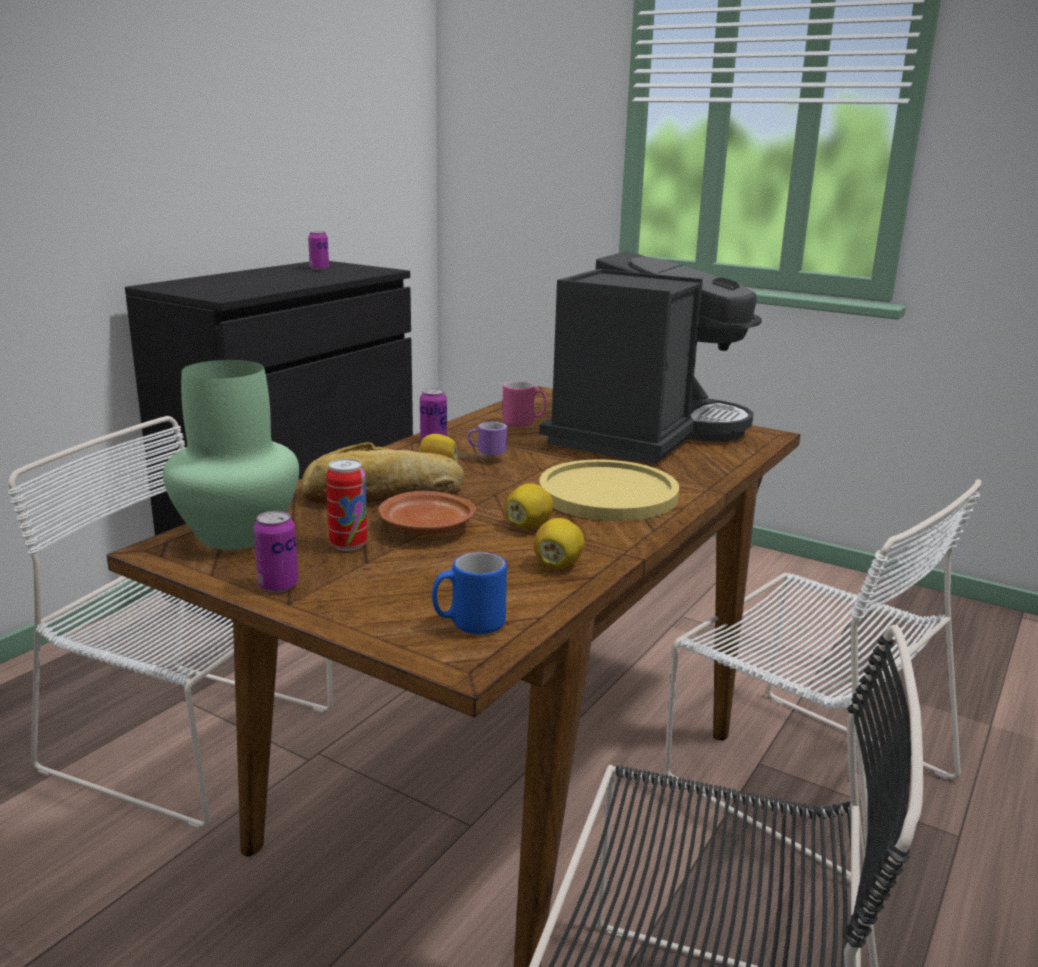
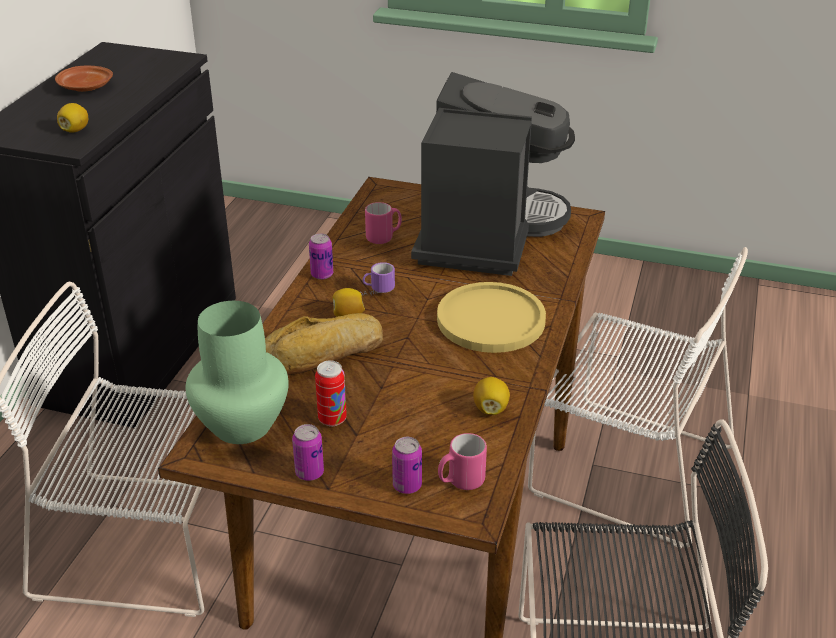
camera: 15 degrees left, 15 degrees up
(319, 269) = (117, 66): can -> can (407, 485)
(427, 528) = (379, 388): brown plate -> brown plate (86, 87)
(469, 625) = (460, 481): blue mug -> pink mug
(528, 526) = (451, 370): lemon -> lemon (75, 130)

